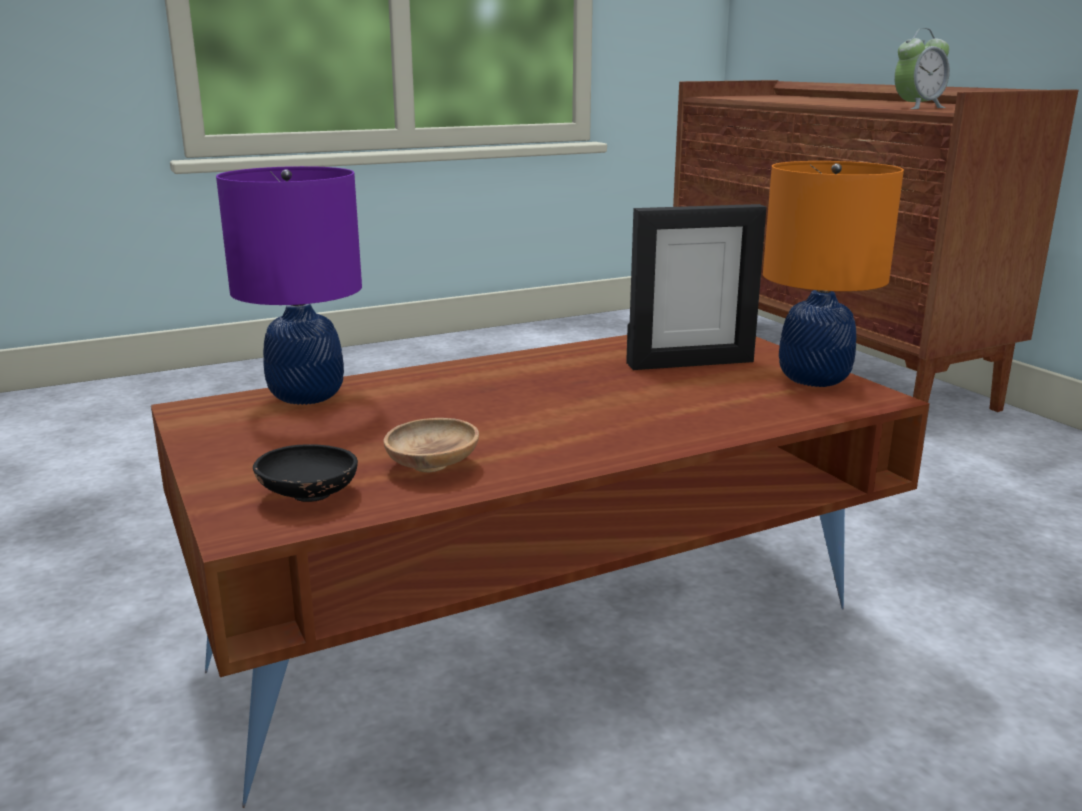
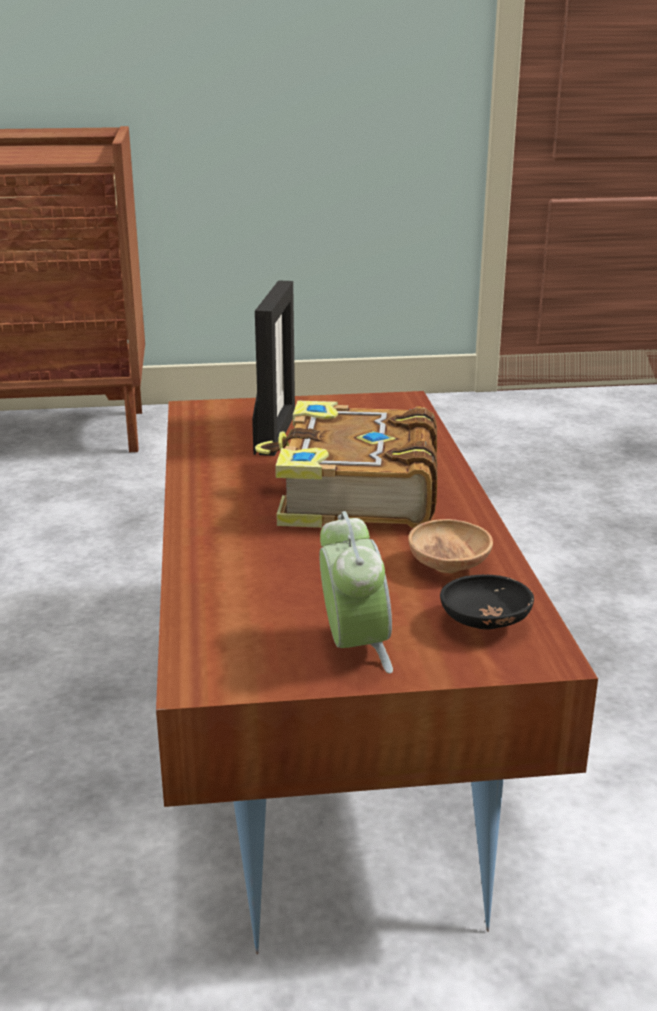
camera: 70 degrees left, 5 degrees up
(303, 398) = (219, 610): purple table lamp -> none
(573, 409) = (354, 494): none -> book
(815, 379) = (352, 406): orange table lamp -> none
(917, 108) = (37, 158): alarm clock -> alarm clock (354, 647)

